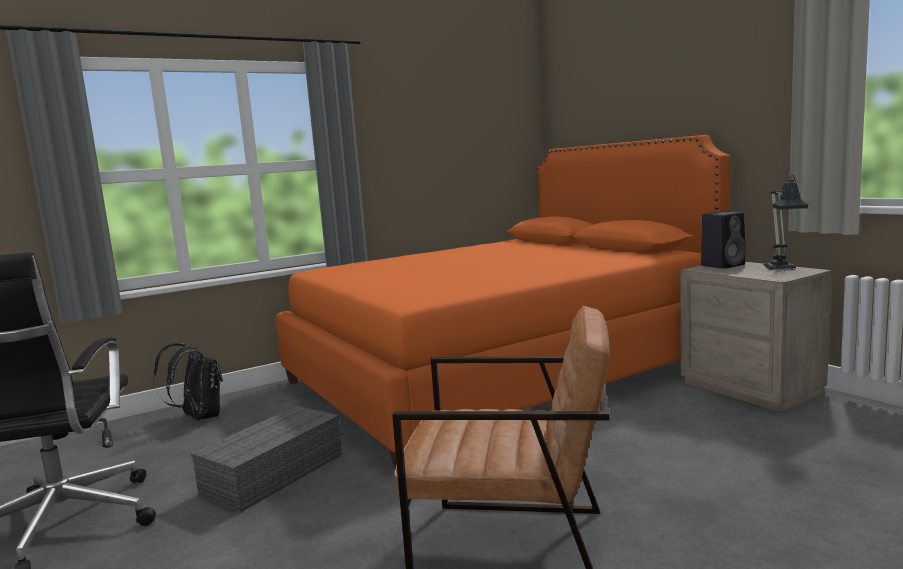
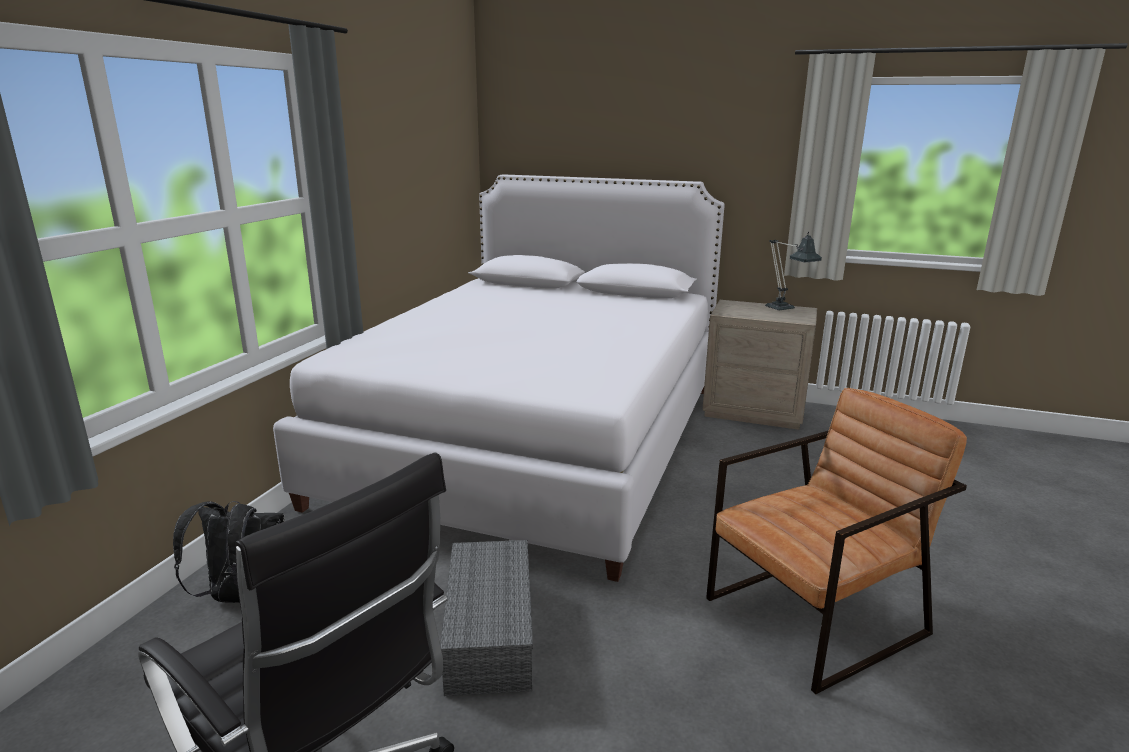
camera: 40 degrees left, 10 degrees up
(499, 373) = (536, 440): orange bed -> white bed
(723, 265) = (732, 307): black speaker -> none

